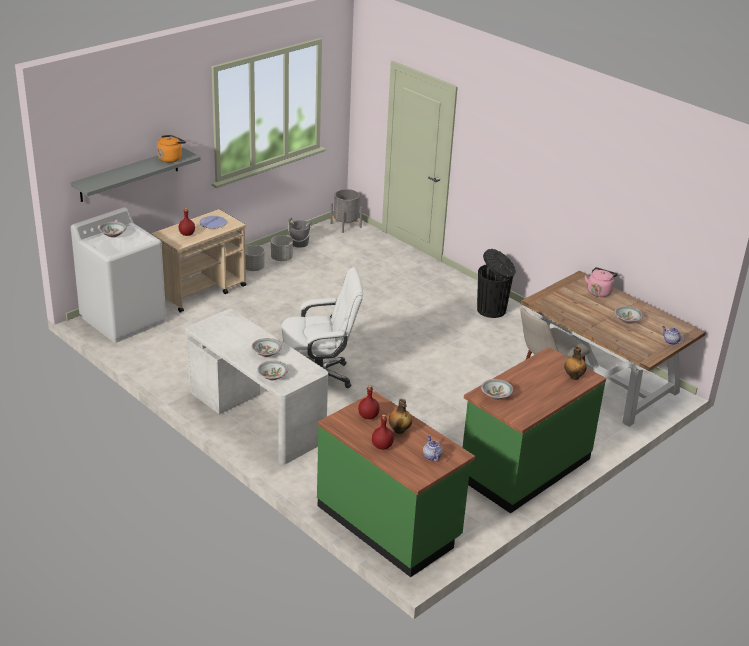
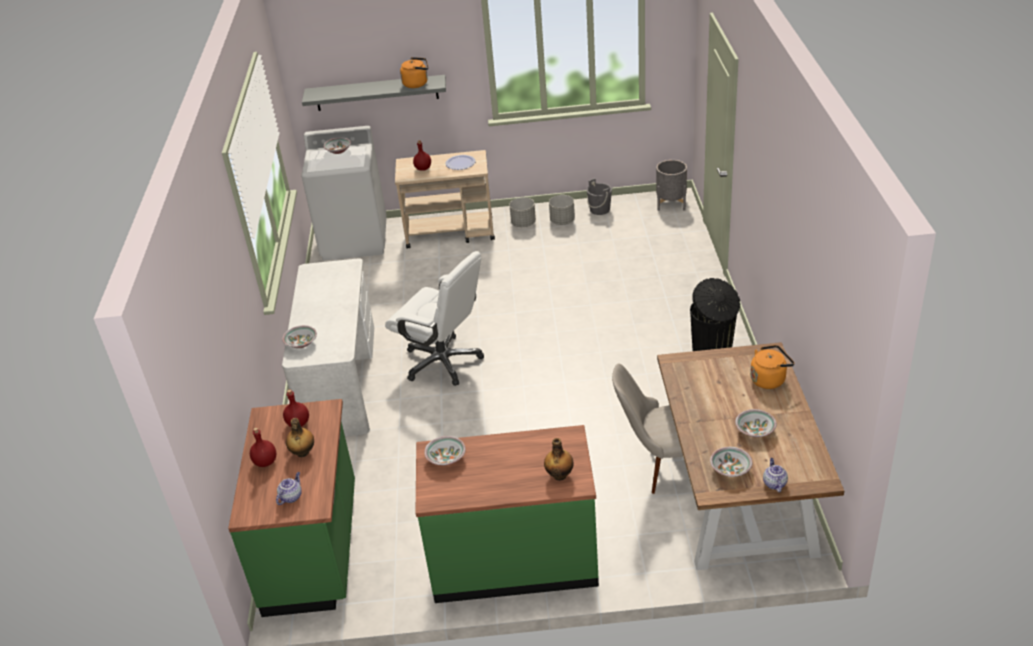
camera: 45 degrees right, 5 degrees up
(267, 353) = (328, 317): bowl -> bowl (730, 469)
(599, 291) = (769, 379): pink kettle -> orange kettle

